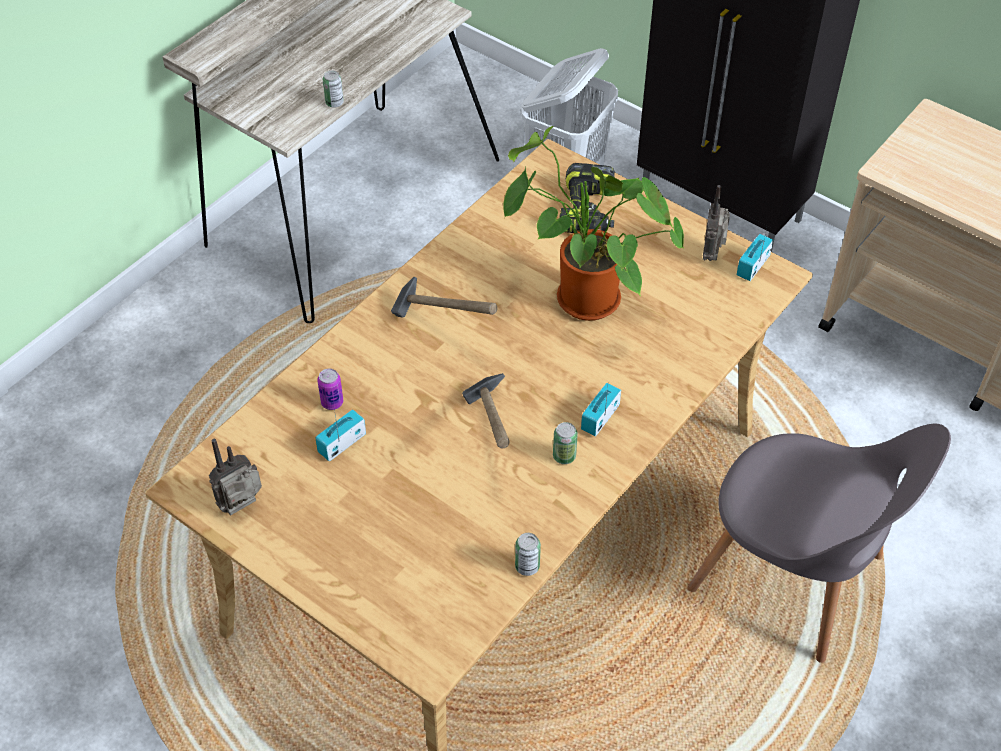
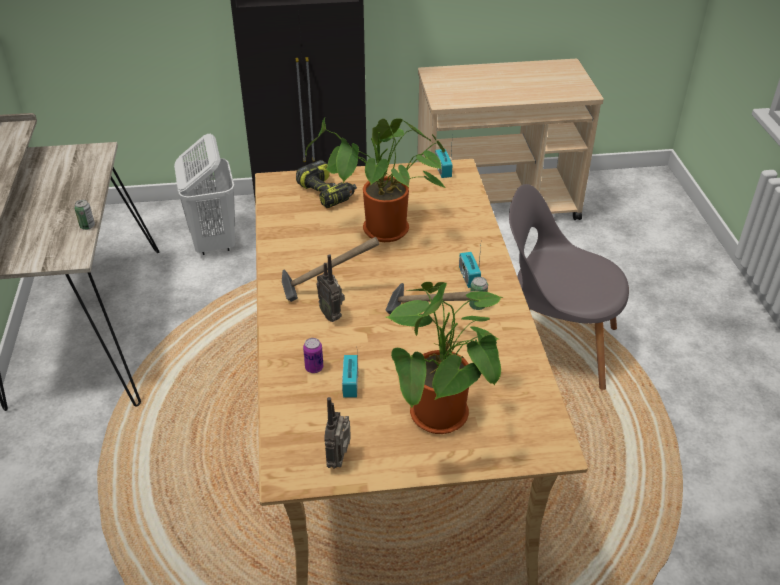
camera: 45 degrees left, 10 degrees down
(372, 545) = (443, 420): none -> potted plant
(527, 566) = (534, 367): can -> none
(712, 254) = (417, 176): radio -> radio (332, 315)
(793, 578) = (554, 345): grey chair -> grey chair turned 150 degrees counterclockwise

